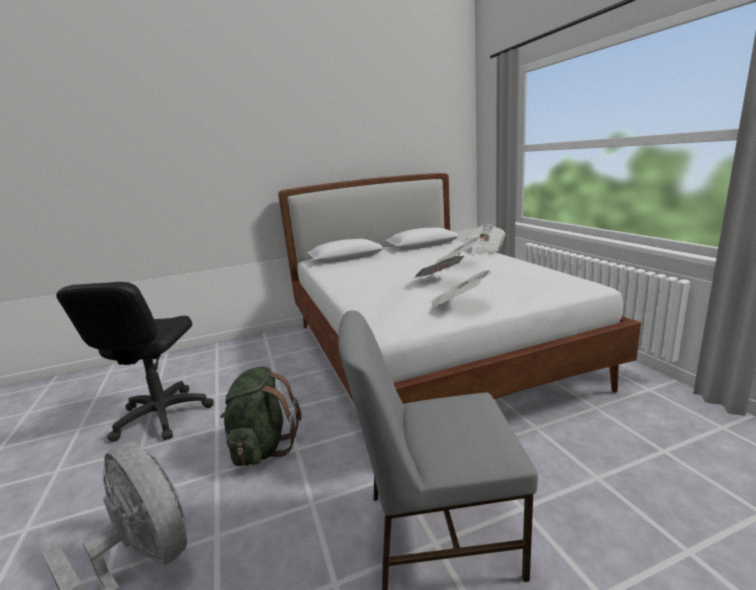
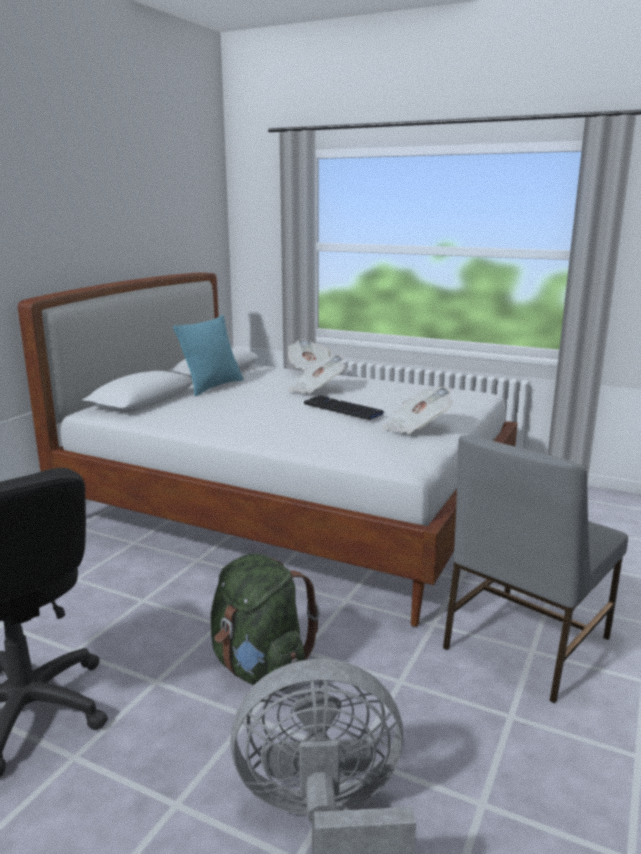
camera: 45 degrees left, 0 degrees up
(399, 253) = (212, 386): none -> turquoise pillow
(439, 280) = (344, 409): newspaper -> keyboard

